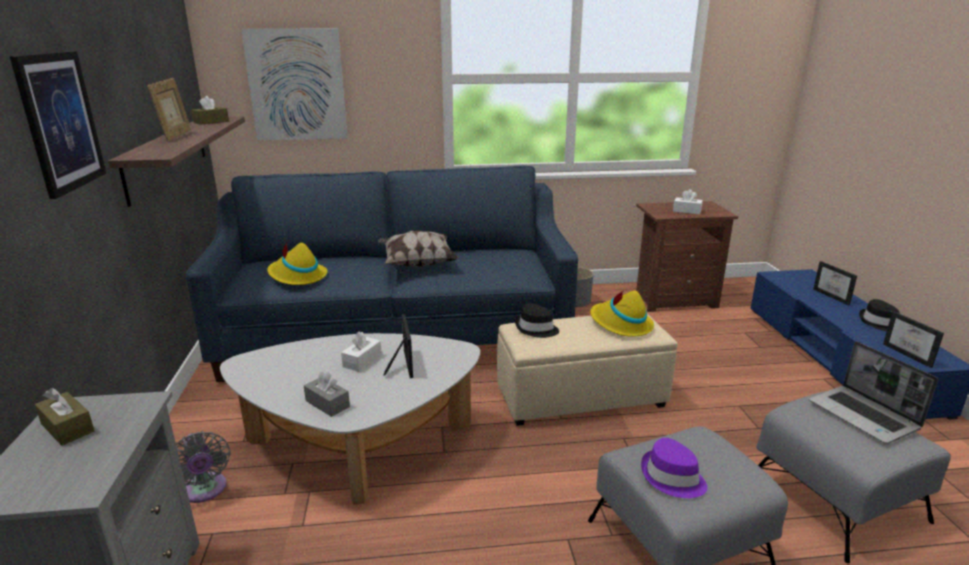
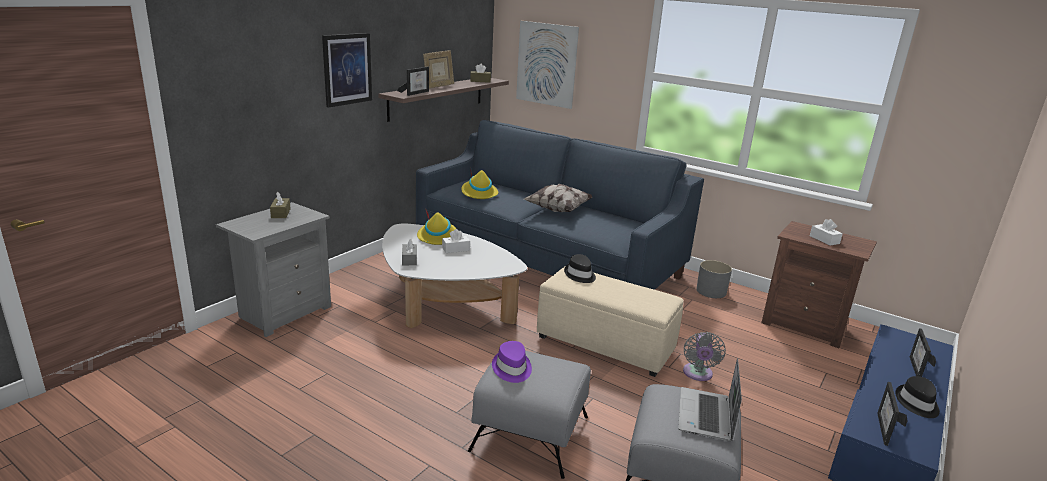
camera: 40 degrees right, 0 degrees up
(205, 491) = (357, 289): grey fan -> grey fan (697, 374)
(402, 363) = (472, 259): picture frame -> picture frame (415, 93)
(620, 324) = (642, 296): yellow hat -> yellow hat (437, 236)

